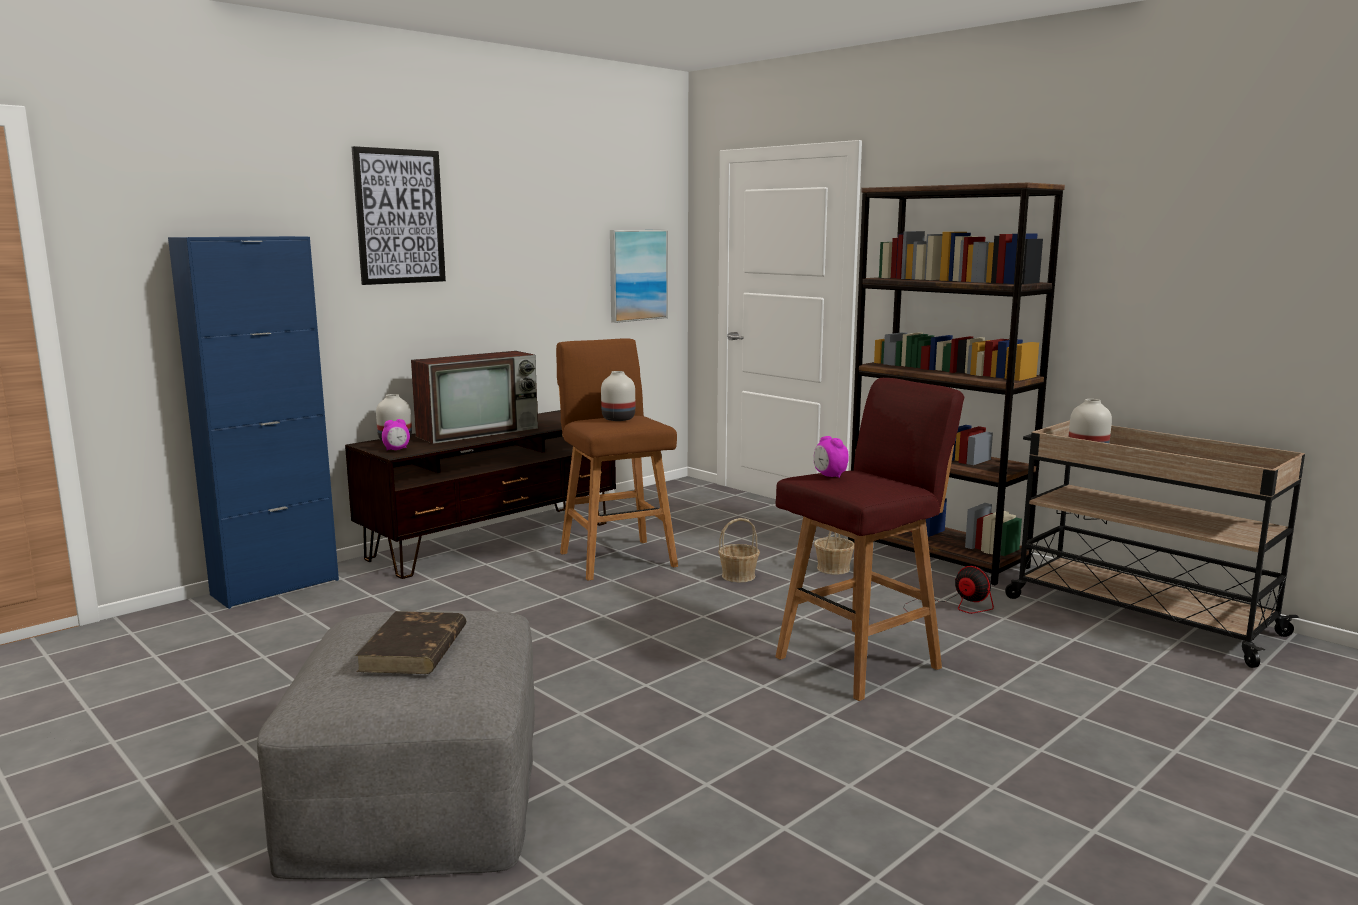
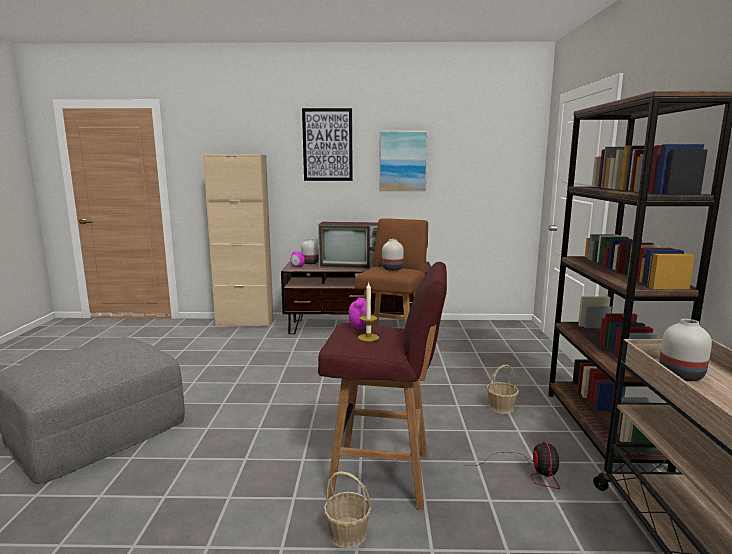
camera: 45 degrees right, 0 degrees up
(275, 587) = (245, 323): blue cabinet -> beige cabinet
(414, 649) = (78, 357): brown book -> none
(637, 275) = (496, 182): picture -> picture (403, 161)
(738, 576) = (432, 389): basket -> basket (347, 534)
(866, 480) = (368, 337): none -> candle

